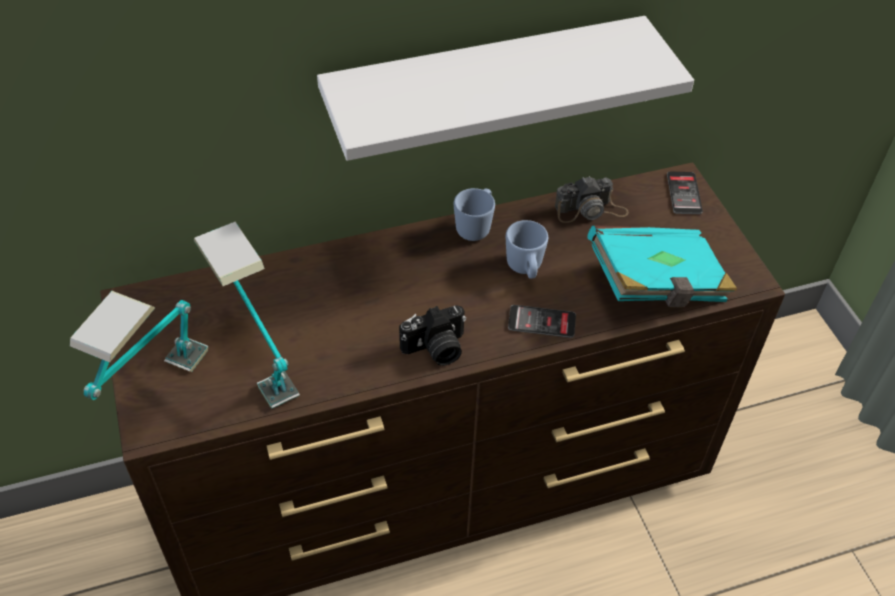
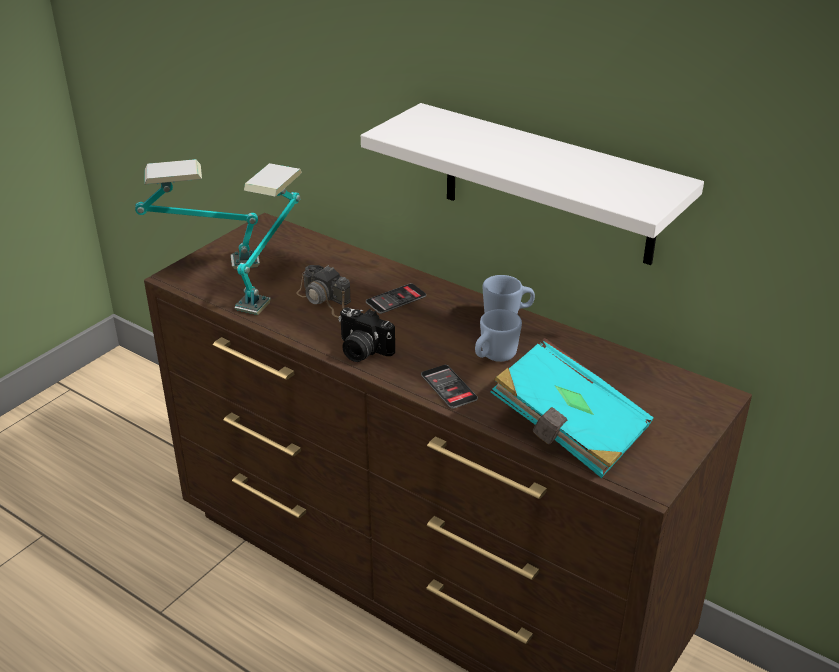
camera: 55 degrees right, 15 degrees down
(590, 210) = (605, 362): camera -> camera (325, 300)
(684, 193) = (702, 403): phone -> phone (396, 299)

